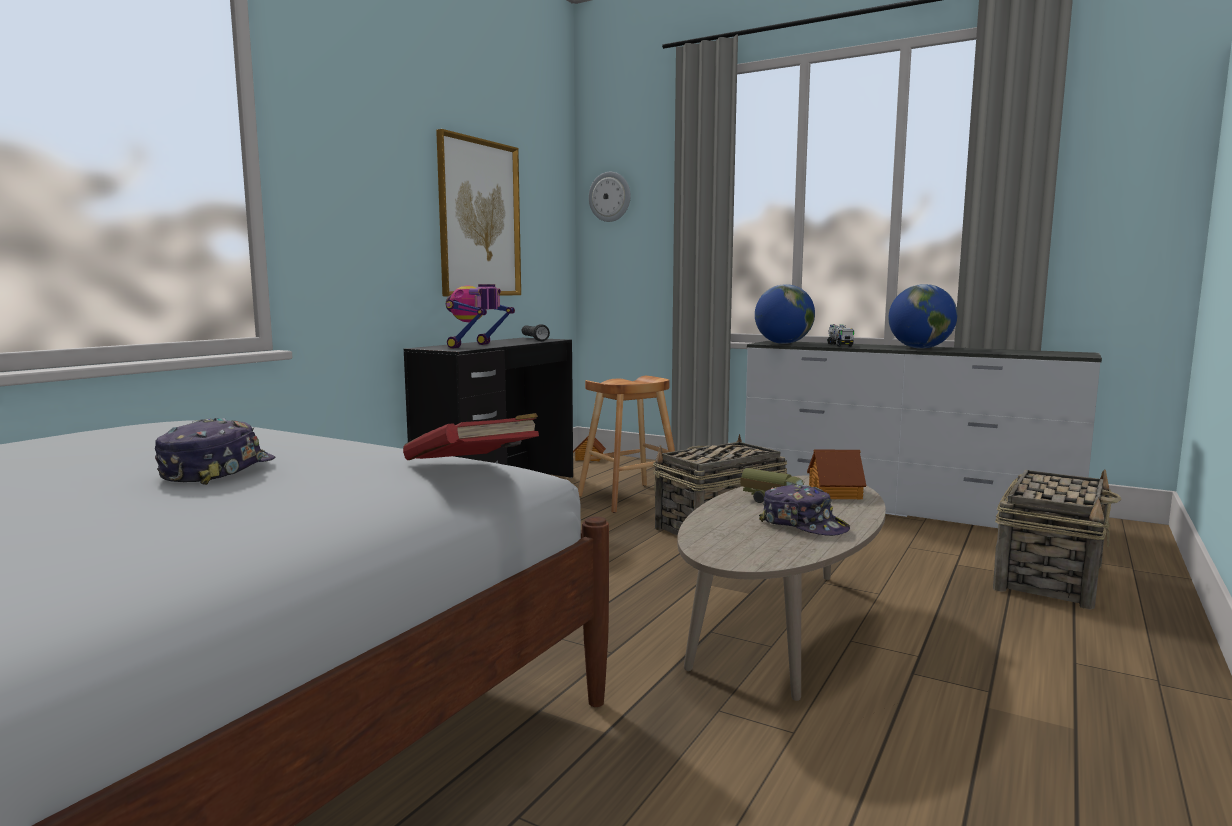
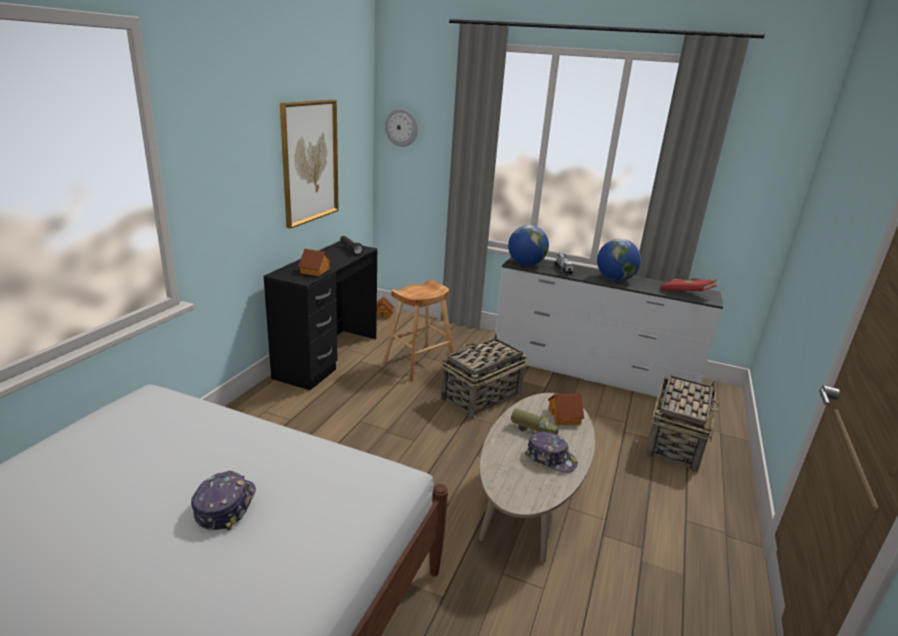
camera: 10 degrees left, 15 degrees up
(472, 469) = (379, 490): red book -> red book (686, 294)
(476, 346) = (315, 271): toy robot -> toy house

